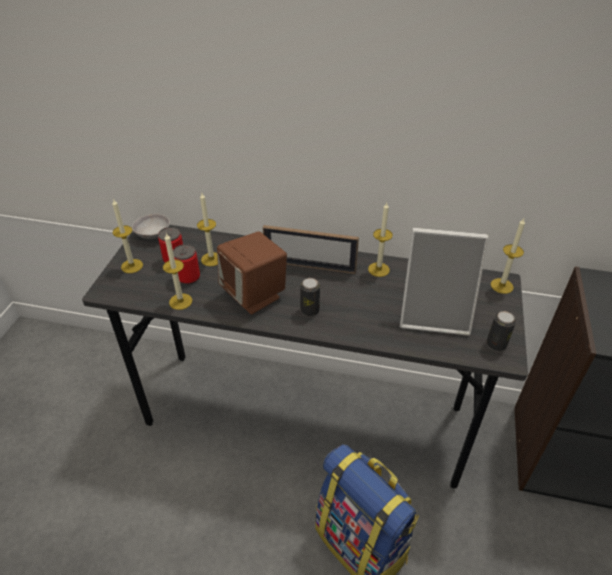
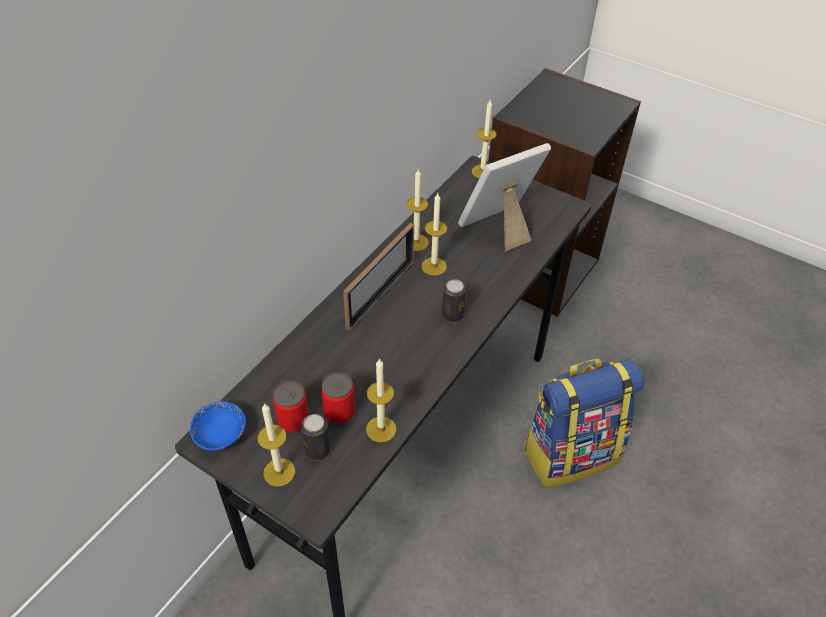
camera: 70 degrees left, 5 degrees up
(153, 234) = (221, 435): grey bowl -> blue bowl
(211, 259) = (316, 381): candle -> candle (434, 266)
(255, 295) = (405, 355): brown speaker -> none
(435, 314) = (500, 228): picture frame -> picture frame turned 150 degrees counterclockwise
(496, 344) = (552, 206): can -> can (317, 450)

